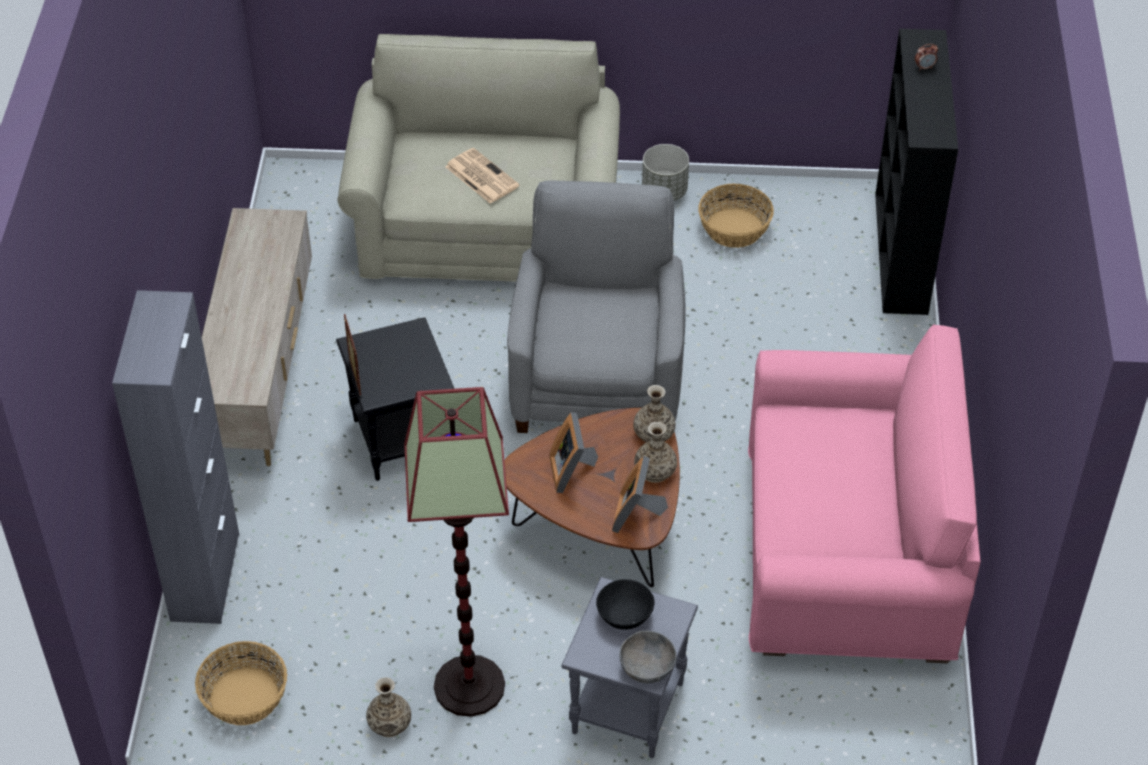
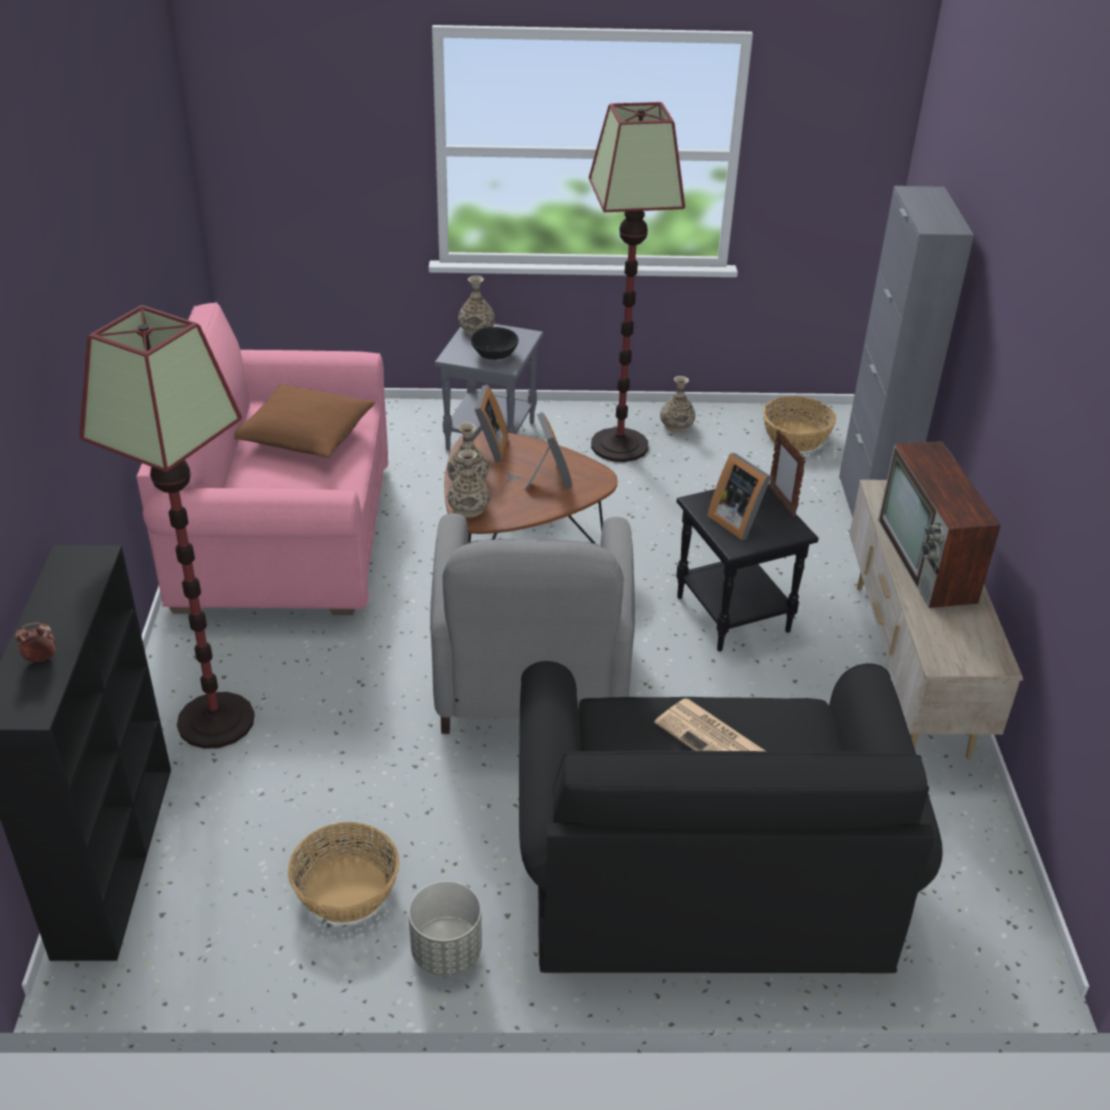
camera: 175 degrees right, 10 degrees down
(250, 309) = (928, 562): none -> television
(404, 357) = (737, 521): none -> picture frame
(487, 228) = (702, 875): beige sofa -> black sofa
(647, 667) = (476, 330): grey bowl -> vase
(828, 489) = (305, 435): none -> brown pillow
(860, 351) = (215, 721): none -> floor lamp

